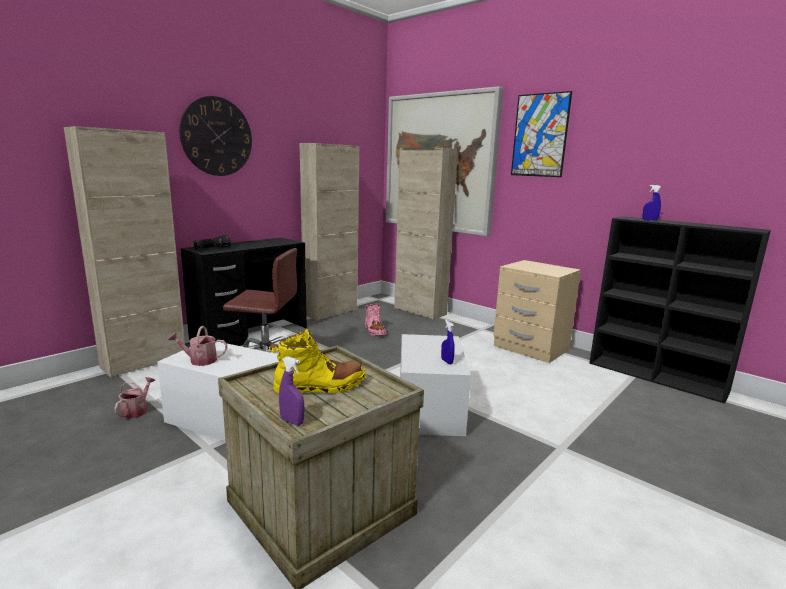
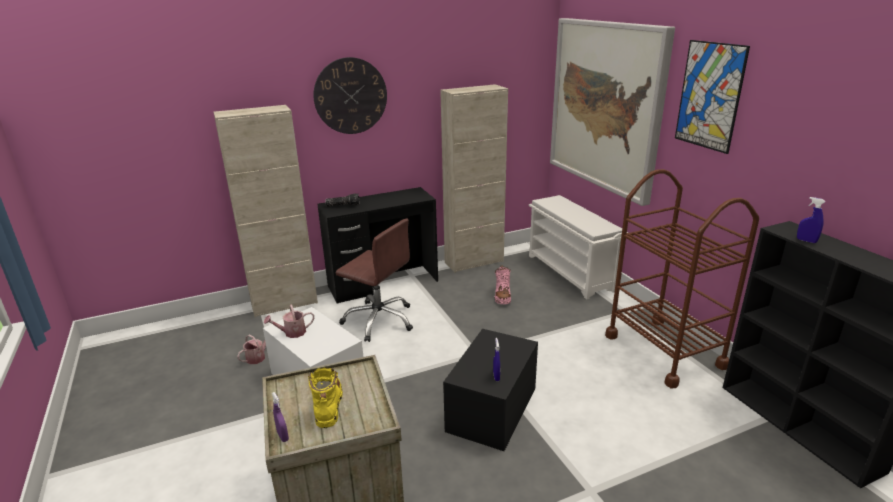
camera: 25 degrees right, 10 degrees up
(199, 360) = (292, 333): watering can -> watering can turned 45 degrees counterclockwise
(320, 387) = (328, 403): yellow boot -> yellow boot turned 105 degrees counterclockwise
(420, 311) = (571, 273): beige cabinet -> white shoe rack
(429, 408) = (492, 409): white storage box -> black storage box
(530, 348) = (664, 351): beige nightstand -> brown cart

